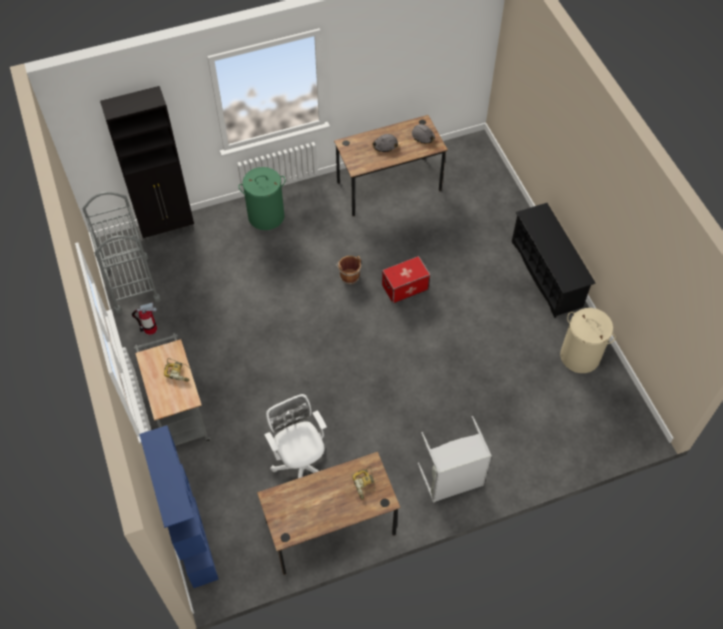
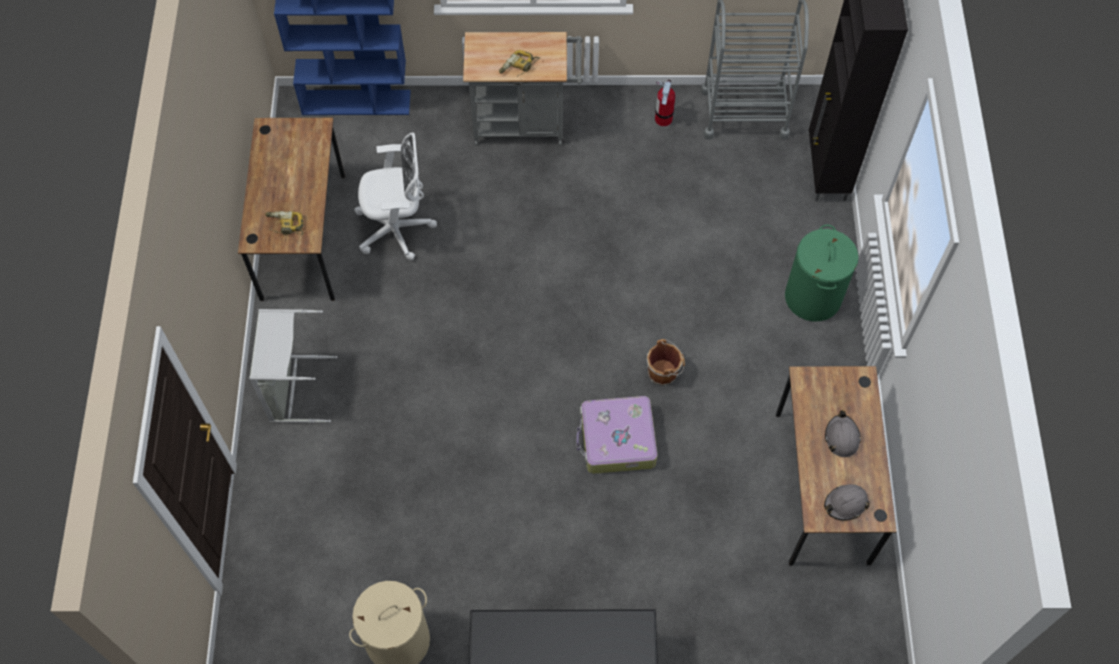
camera: 110 degrees right, 5 degrees up
(405, 287) = (616, 440): storage box -> suitcase

